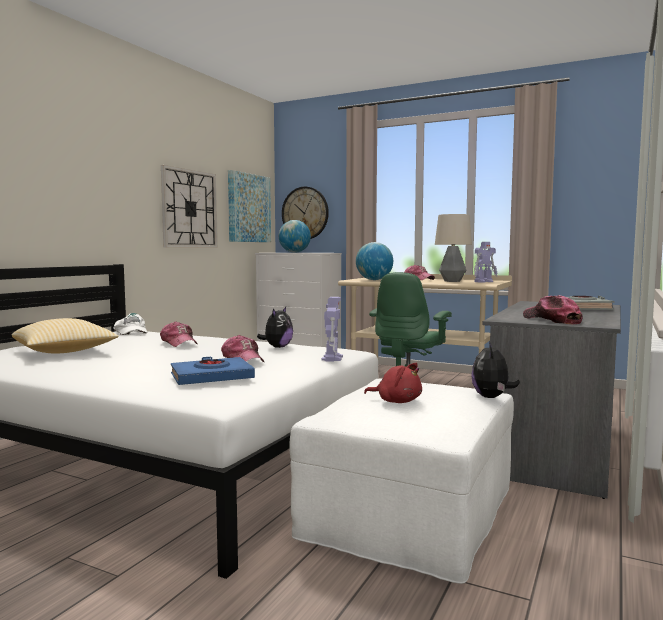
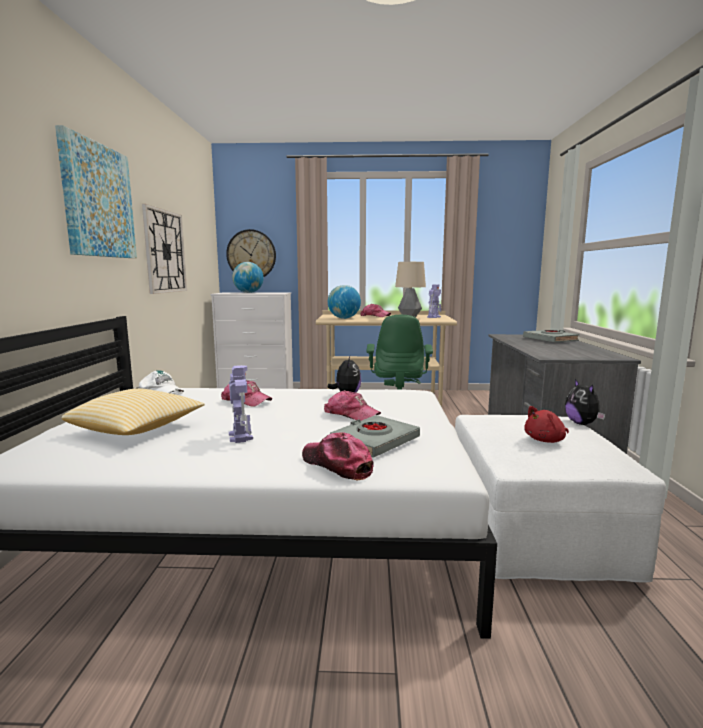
camera: 25 degrees left, 5 degrees up
(211, 377) = (375, 441): blue book -> grey book
(248, 208) = (202, 249): picture -> picture (98, 201)
(332, 358) = (420, 402): toy robot -> toy robot (240, 436)
(396, 401) = (546, 440): red plush toy -> red plush toy turned 150 degrees clockwise
(551, 320) = (577, 354): cap -> cap (337, 465)

